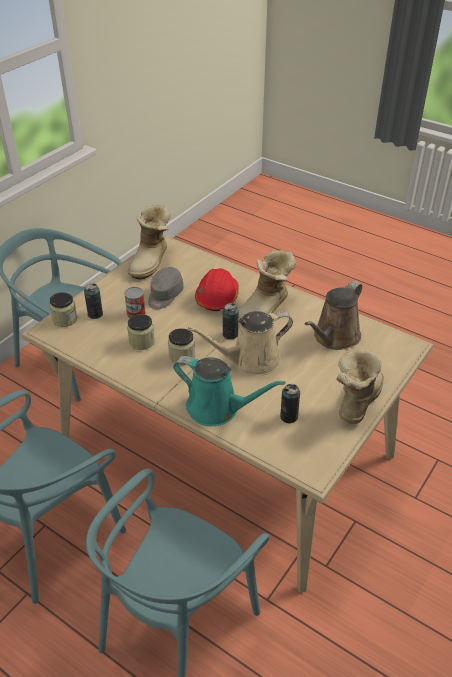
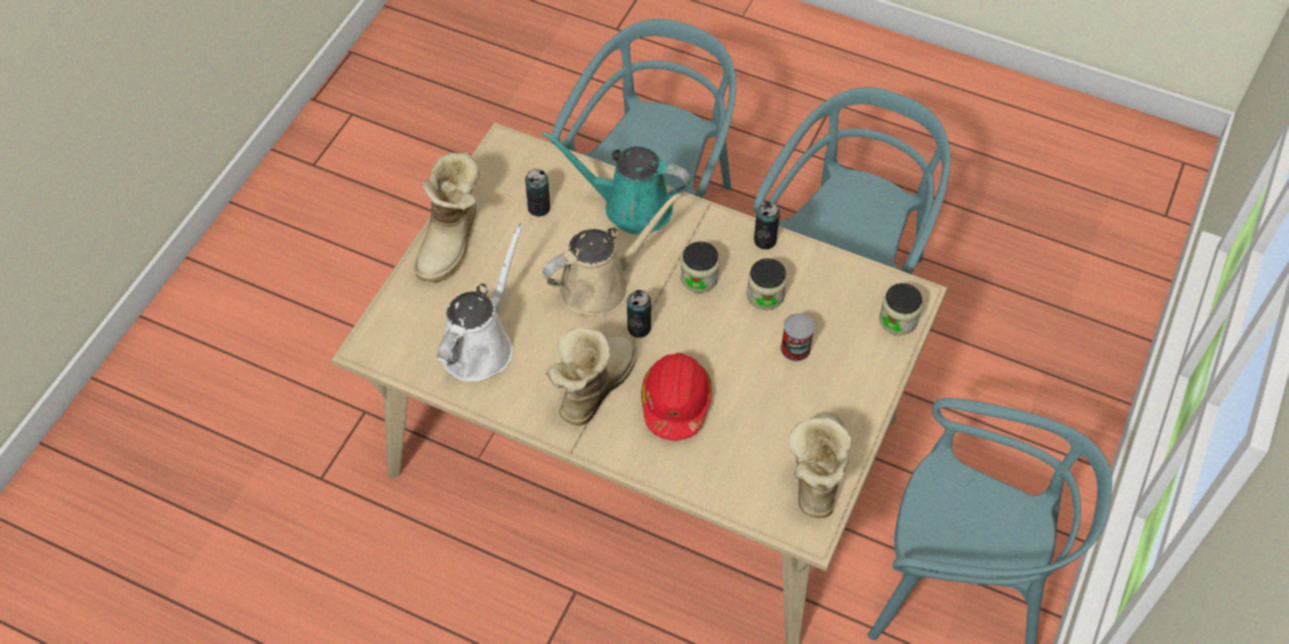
camera: 170 degrees right, 15 degrees up
(95, 314) = (857, 336): can -> can (765, 240)
(164, 295) = (763, 393): grey cap -> none
(334, 337) = (481, 344): brown watering can -> white watering can

